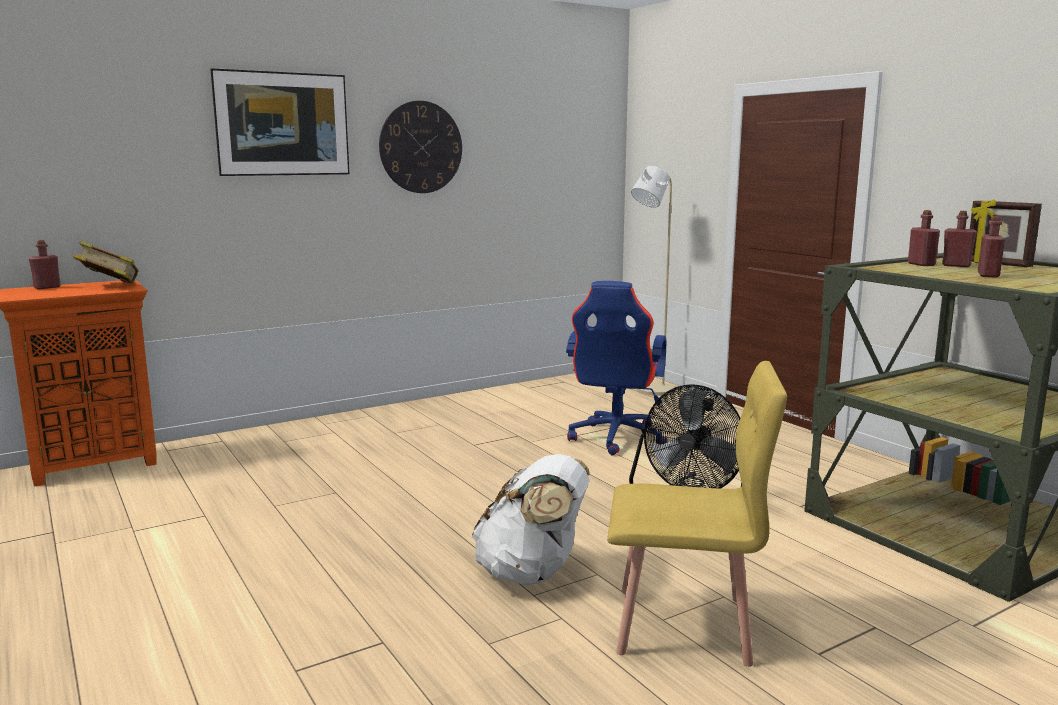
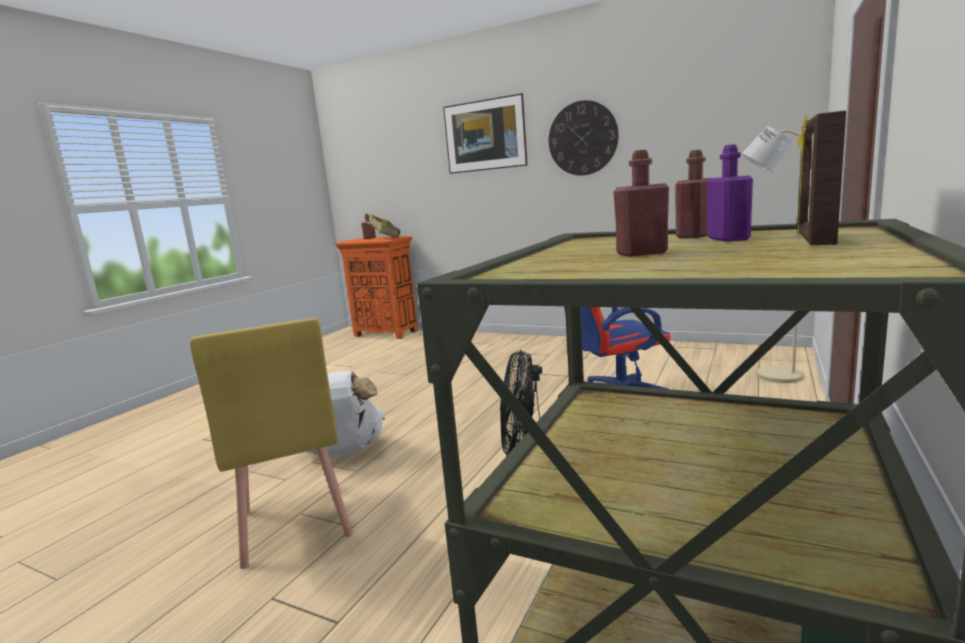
camera: 60 degrees right, 0 degrees up
(956, 265) = (728, 239): red bottle -> purple bottle

